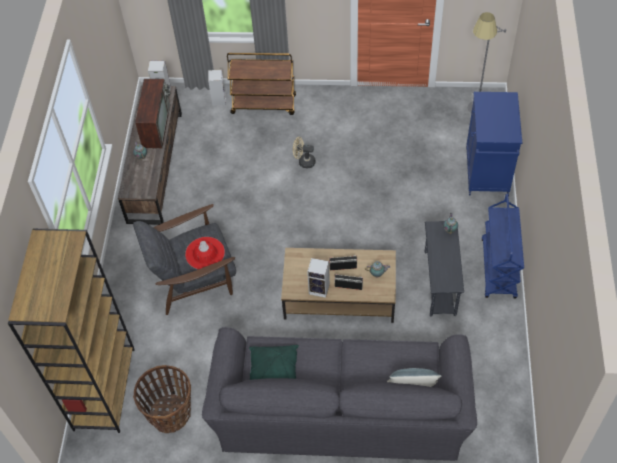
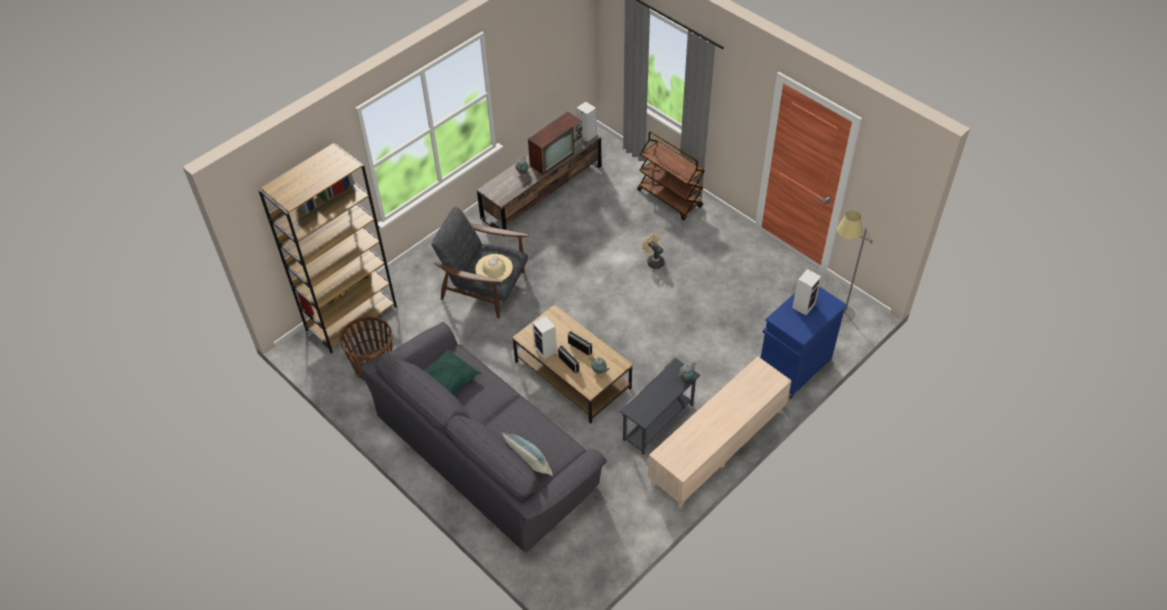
camera: 40 degrees right, 5 degrees down
(205, 253) = (494, 268): red hat -> beige hat
(218, 99) = (639, 173): speaker -> speaker (803, 305)
(498, 269) = (717, 447): blue cart -> beige tv stand

